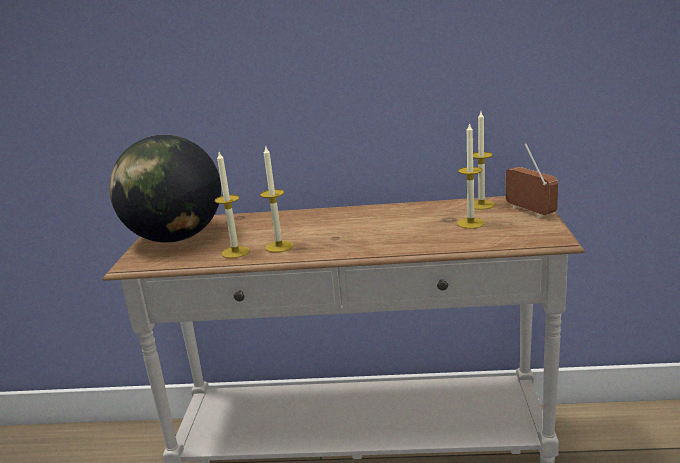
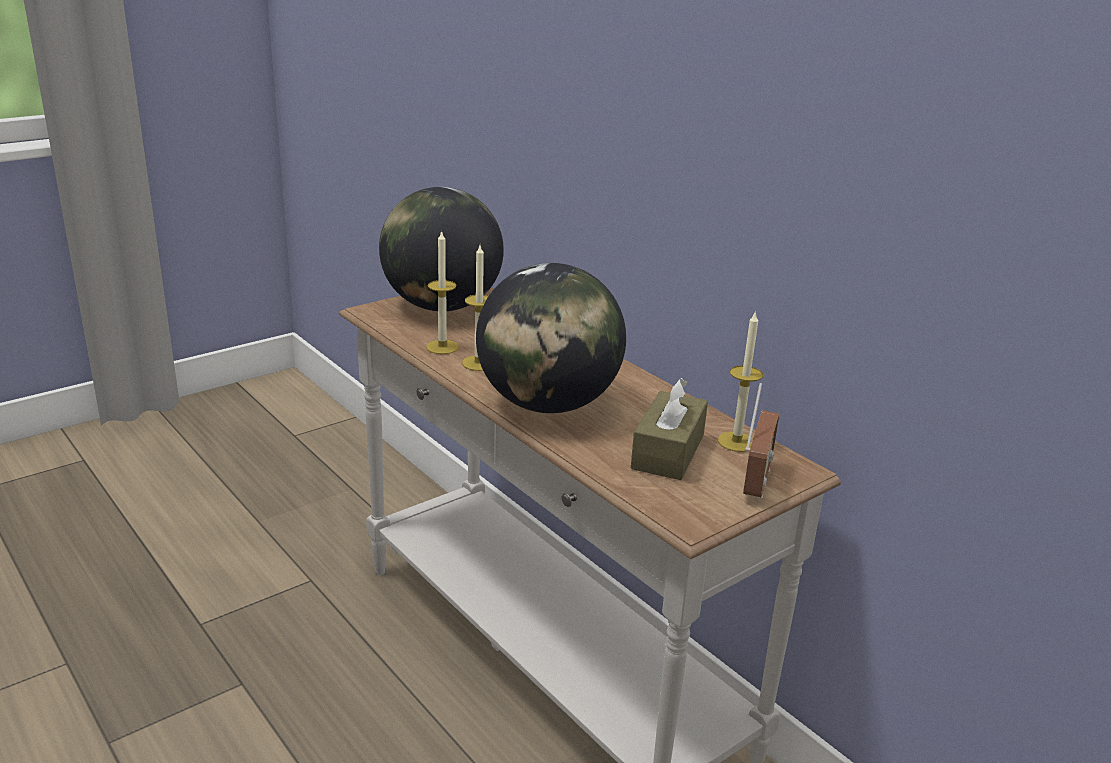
camera: 45 degrees right, 5 degrees up
(367, 240) = (548, 404): none -> globe
(470, 223) = (668, 452): candle -> brown tissue box

